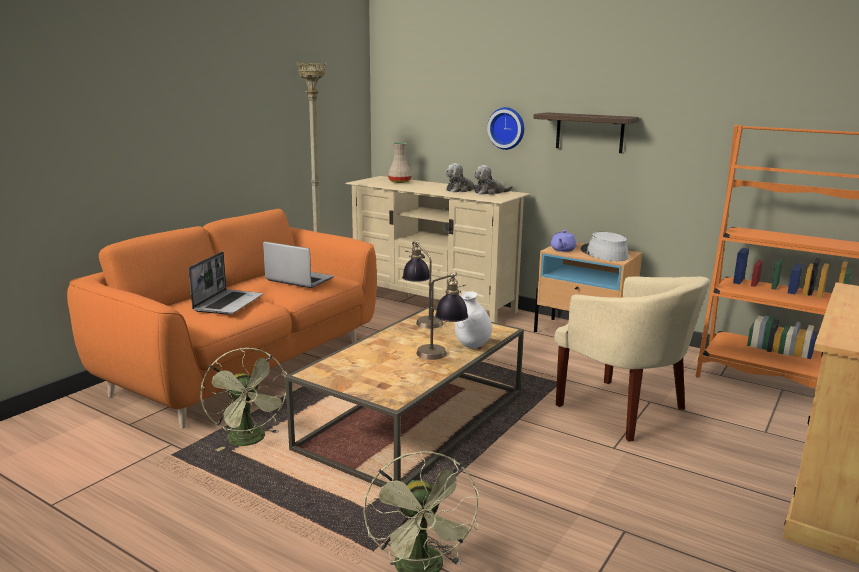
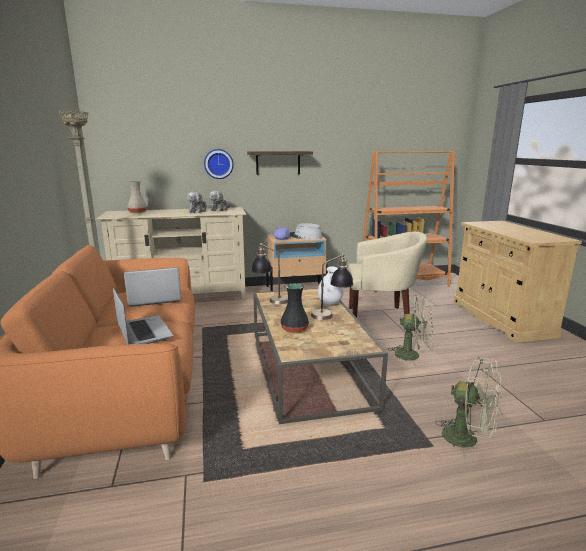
camera: 45 degrees left, 0 degrees up
(250, 441) = (241, 435): green fan -> green fan (412, 355)
(371, 354) = (294, 329): none -> black vase

